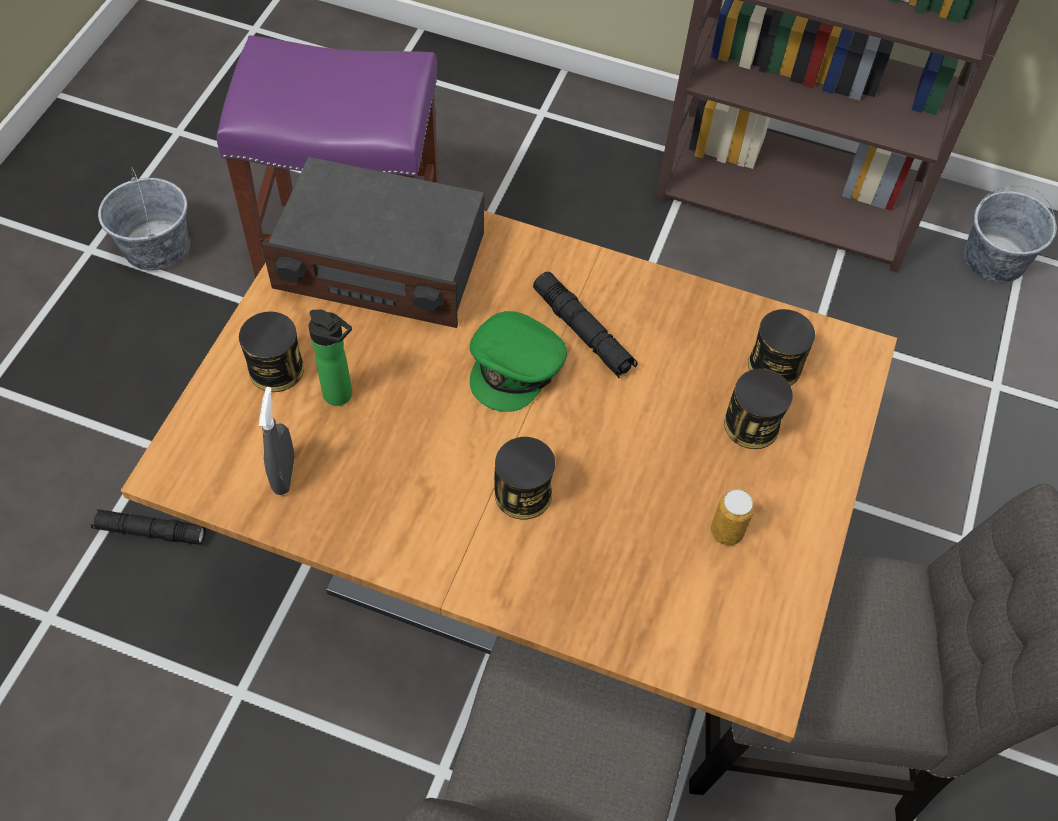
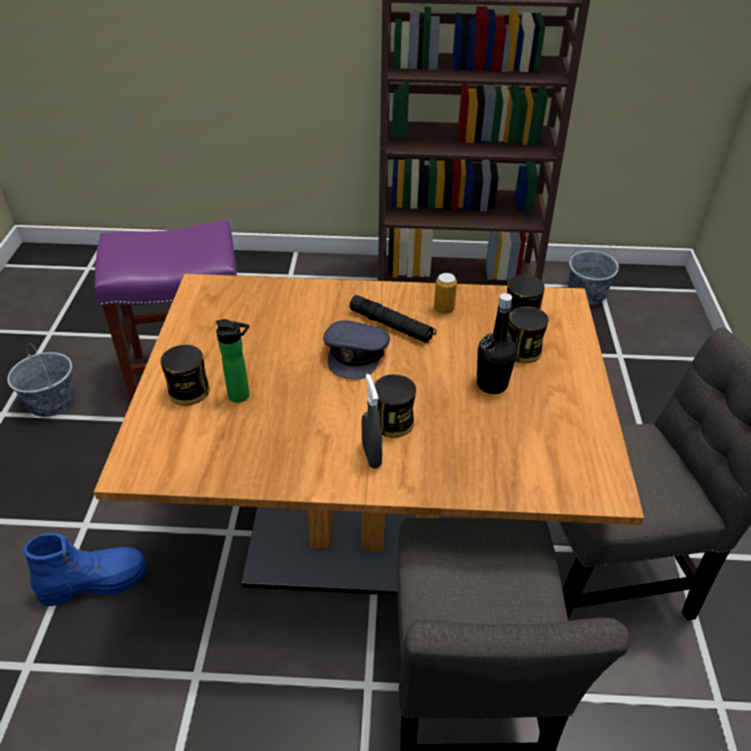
camera: 15 degrees left, 15 degrees down
(150, 531) = (95, 582): black flashlight -> blue boot
(284, 474) = (217, 451): grey spray bottle -> grey spray bottle (371, 456)
(381, 263) = (241, 318): radio -> none
(516, 367) = (356, 353): green cap -> grey cap
(682, 470) = (492, 384): none -> black bottle
(727, 531) = (537, 410): can -> can (444, 309)

